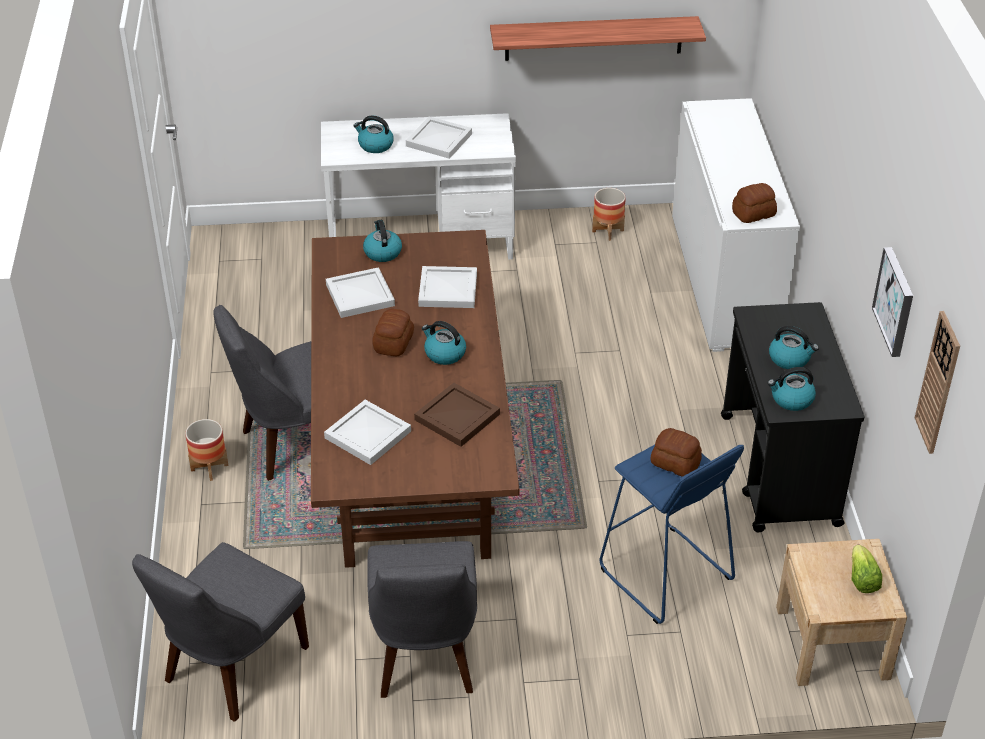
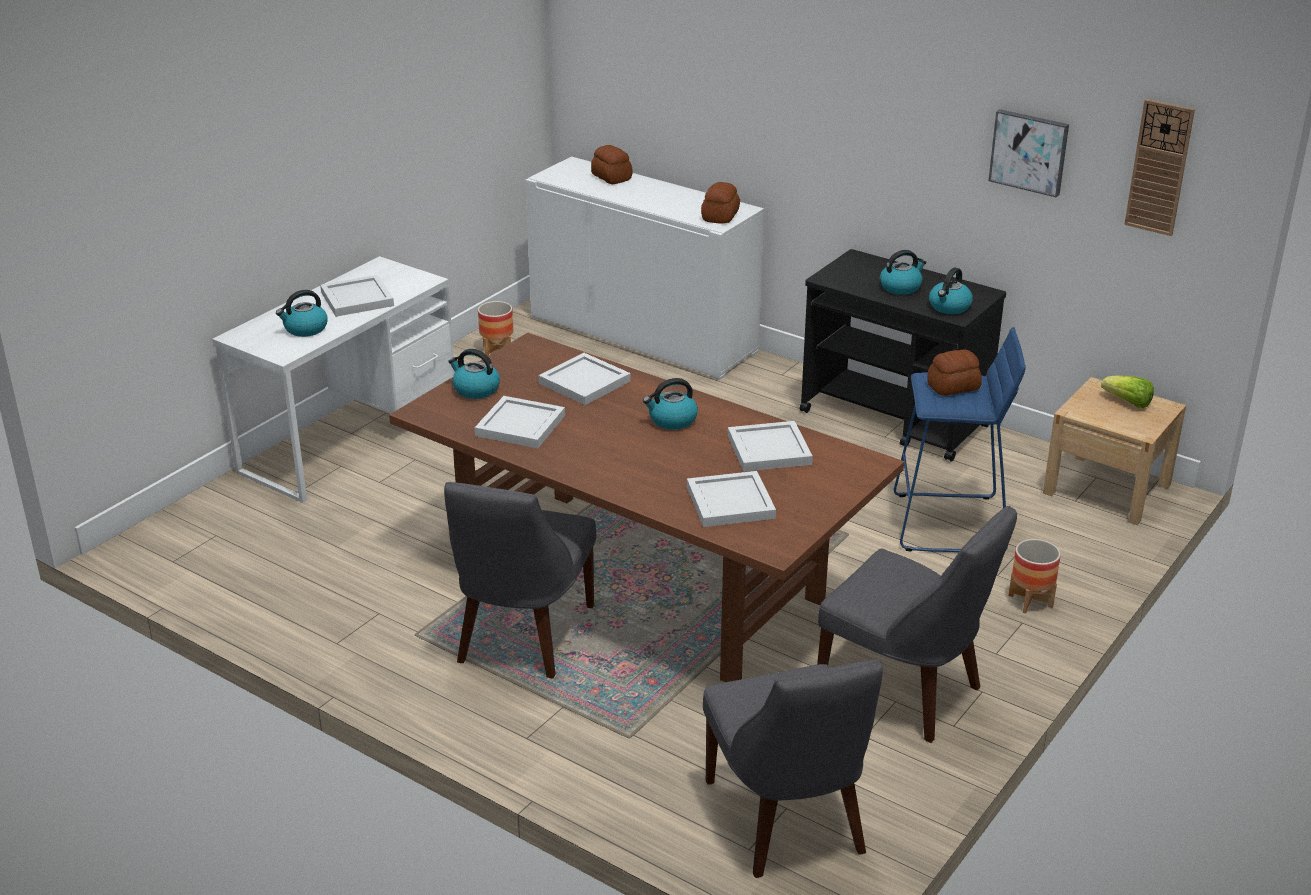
camera: 50 degrees left, 10 degrees down
(209, 468) = (480, 708): planter -> planter (1030, 601)
(393, 343) = (618, 438): bread -> bread (611, 177)
(457, 418) = (770, 450): brown tray -> white tray
(593, 38) = (433, 140): shelf -> none

